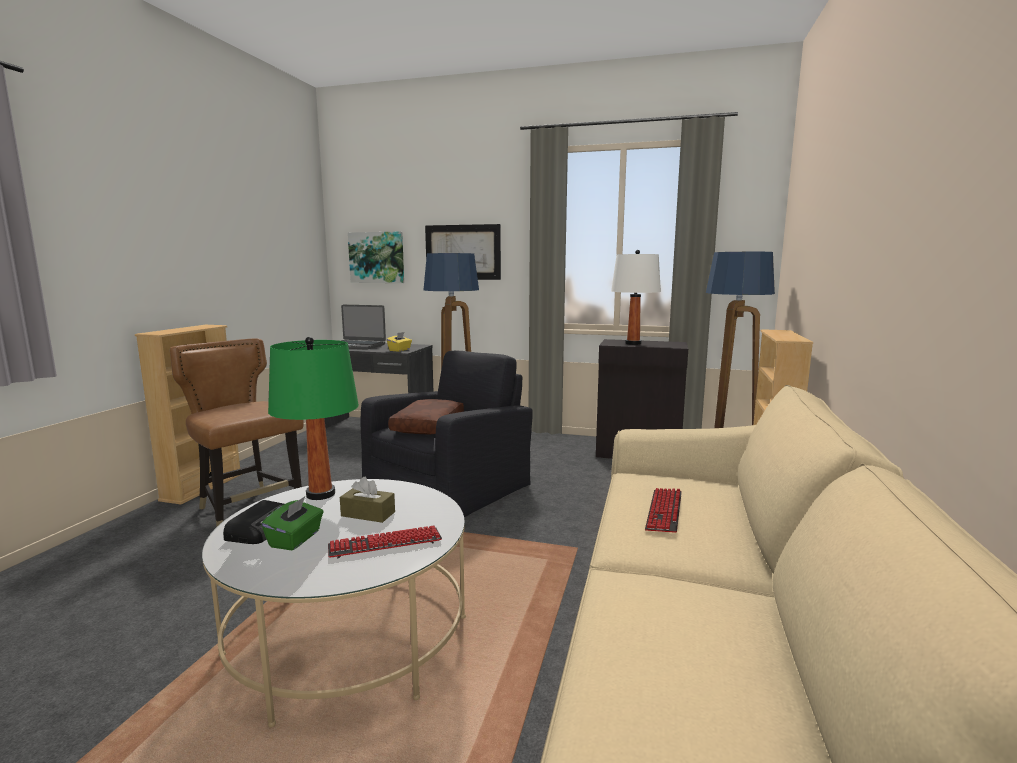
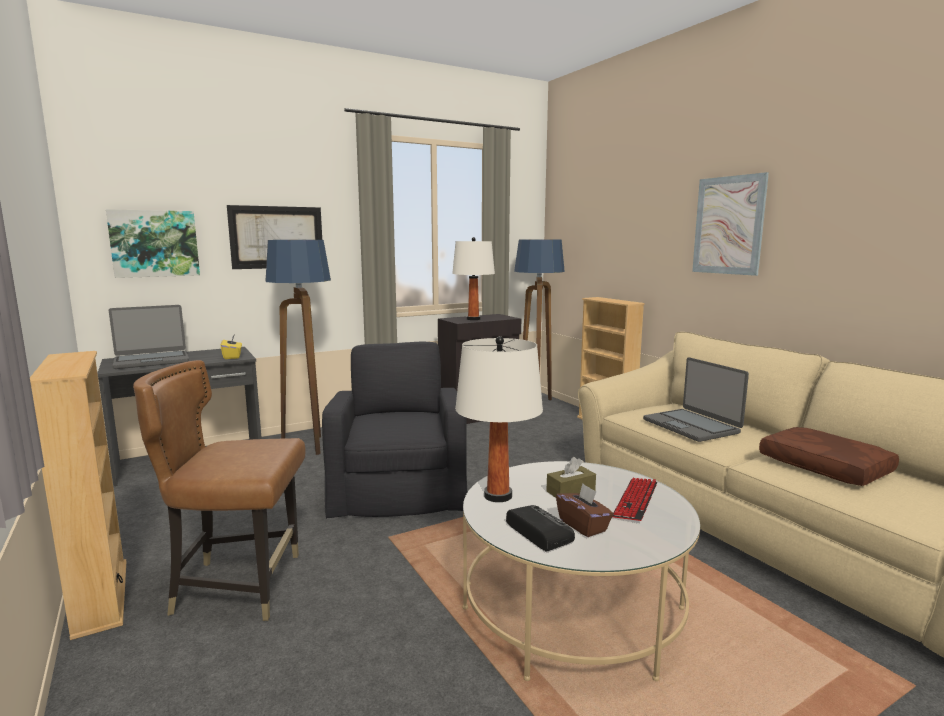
camera: 45 degrees left, 0 degrees up
(295, 539) = (583, 525): green tissue box -> brown tissue box
(320, 494) = (498, 496): green table lamp -> white table lamp
(427, 426) = (391, 425): brown pillow -> brown pillow (822, 467)
(664, 511) = (691, 426): keyboard -> laptop
(883, 218) = (728, 225): none -> picture

